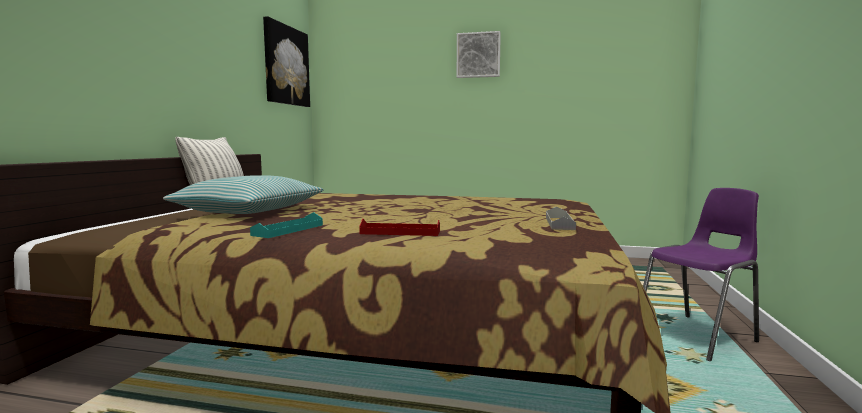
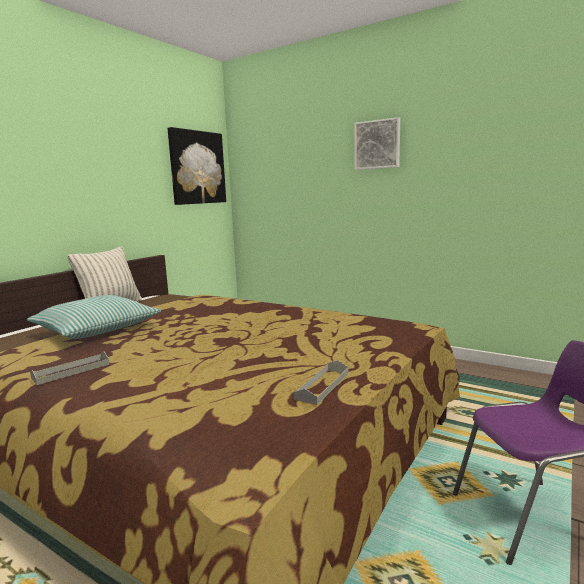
camera: 20 degrees right, 5 degrees up
(288, 230) = (71, 371): turquoise tray -> grey tray
(400, 232) = (147, 387): red tray -> none

